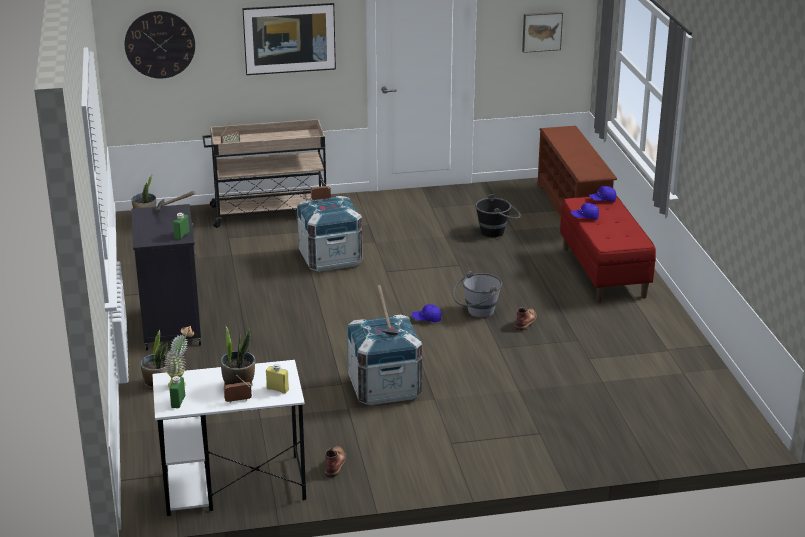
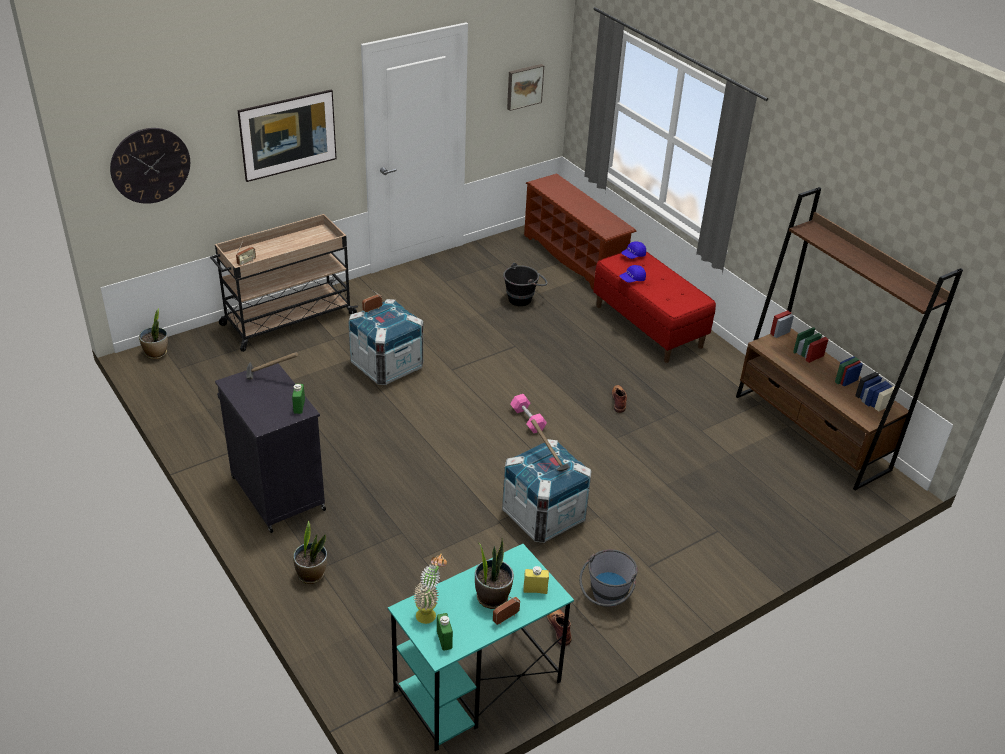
camera: 25 degrees left, 10 degrees up
(232, 485) = (476, 687): white desk -> turquoise desk
(426, 319) = (527, 419): blue cap -> pink dumbbell
(476, 313) = (569, 401): grey bucket -> grey bucket (606, 599)
(703, 382) = (811, 432): none -> brown bookcase

